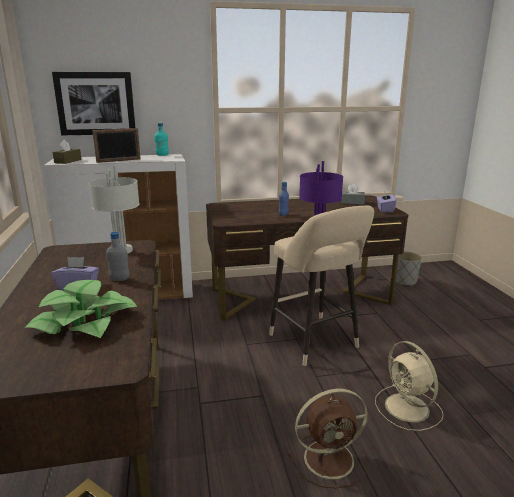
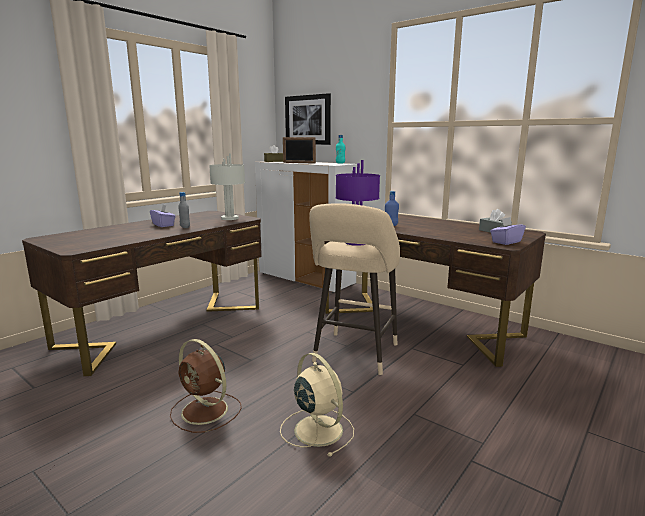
camera: 50 degrees right, 5 degrees down
(84, 323) = (119, 235): potted plant -> none
(404, 281) = (569, 358): grey planter -> none
(408, 409) = (317, 429): beige fan -> beige fan turned 120 degrees clockwise

